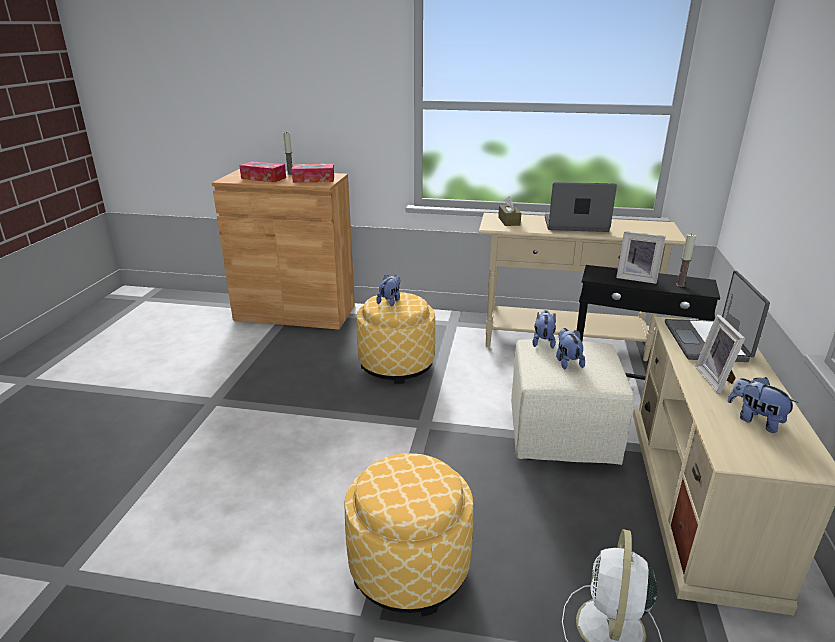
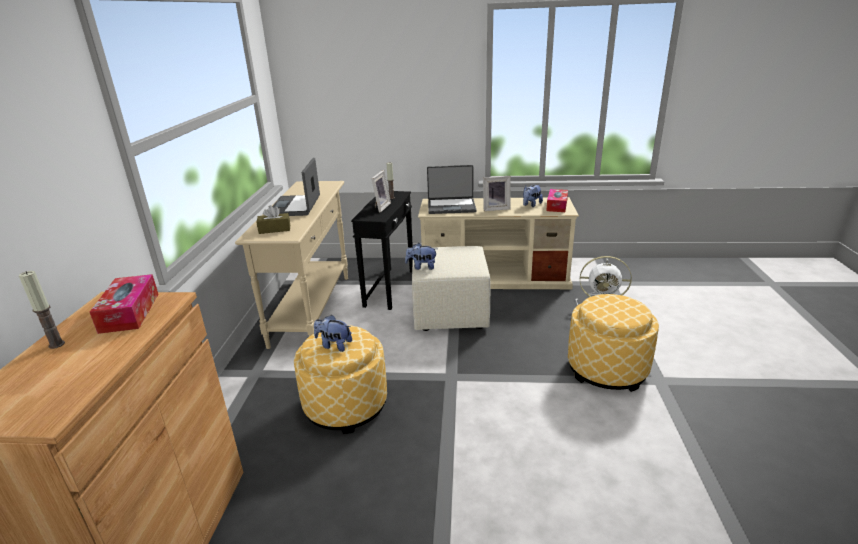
camera: 95 degrees left, 0 degrees up
(263, 178) = (72, 368): tissue box -> tissue box (557, 205)
(567, 362) = (452, 259): plush toy -> none

